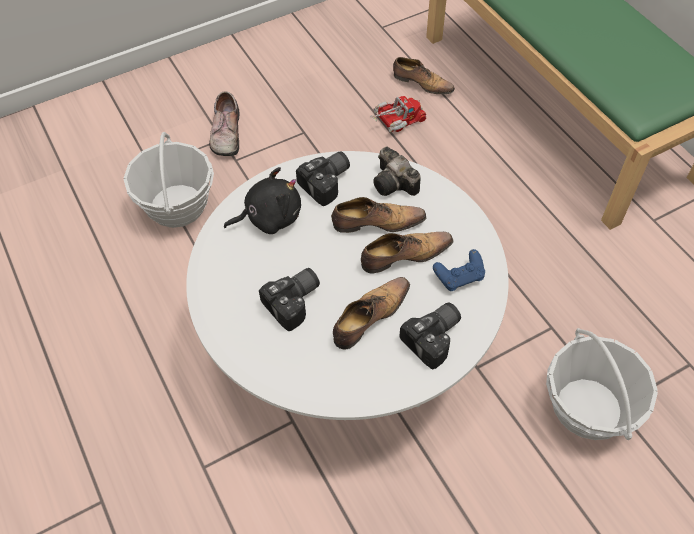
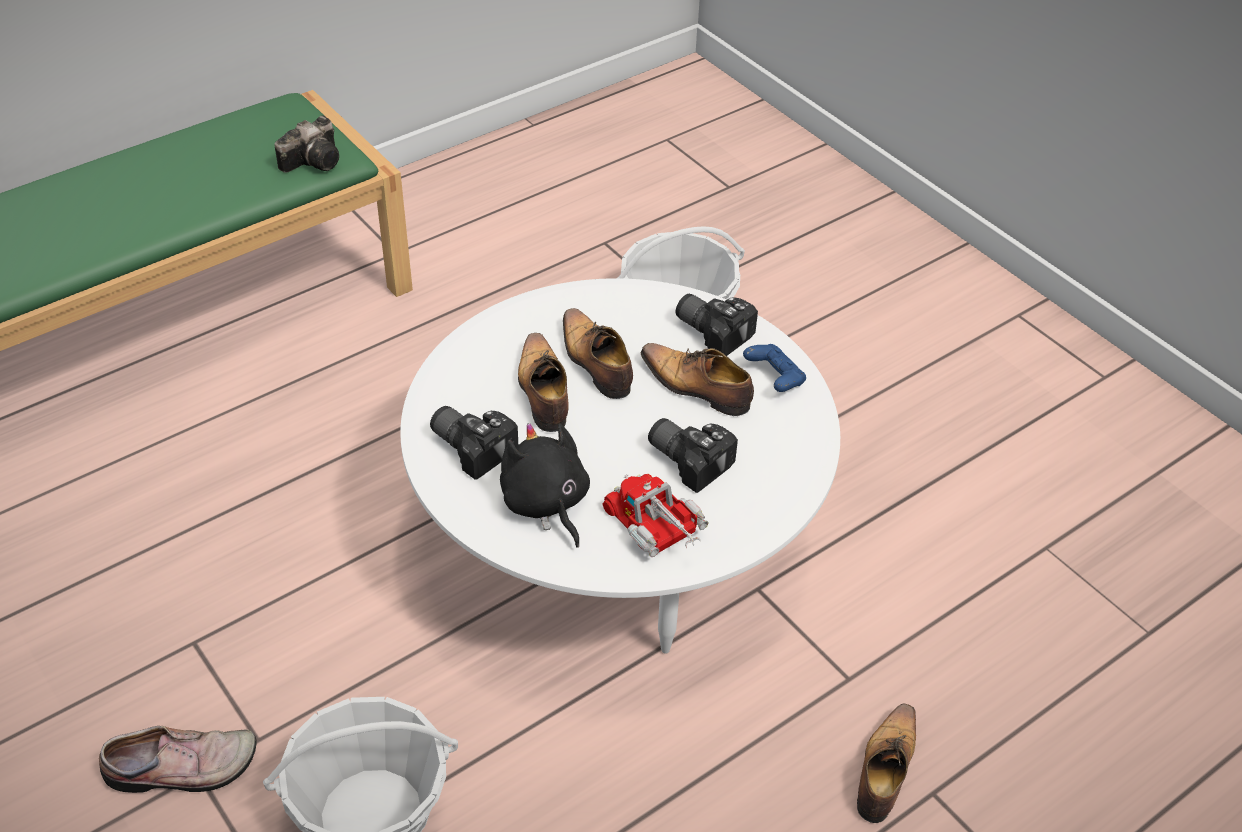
camera: 100 degrees left, 10 degrees down
(395, 121) = (180, 515): toy truck -> toy truck (658, 530)
(395, 184) = (471, 376): camera -> camera (315, 160)
(421, 83) = (89, 486): shoe -> shoe (885, 770)
(459, 277) = (621, 313): blue game controller -> blue game controller (774, 378)

